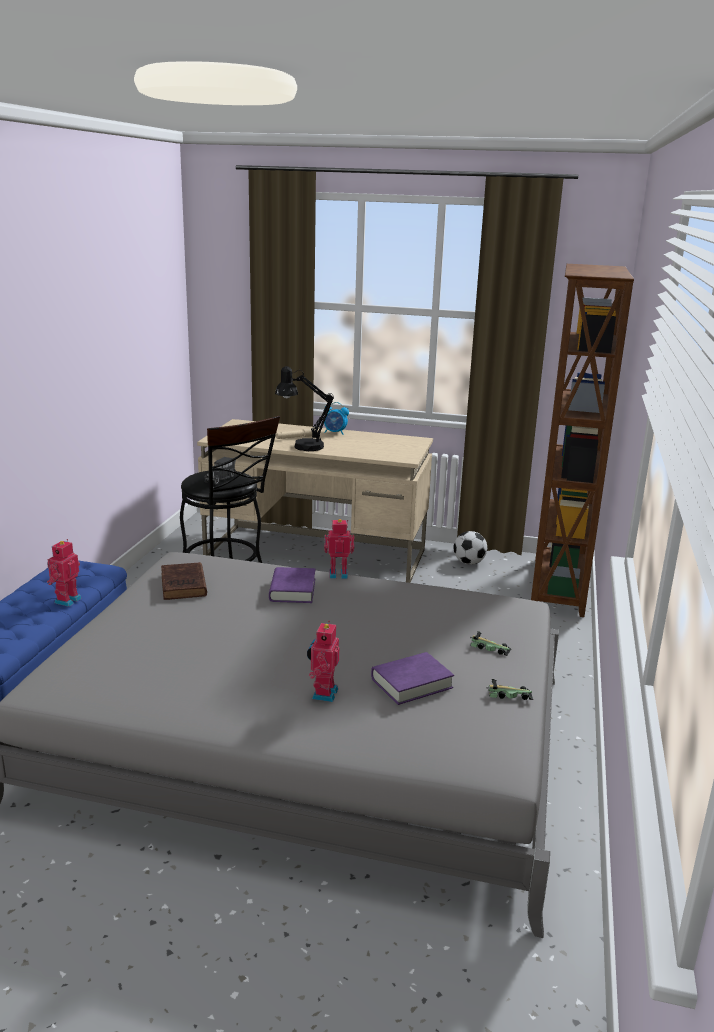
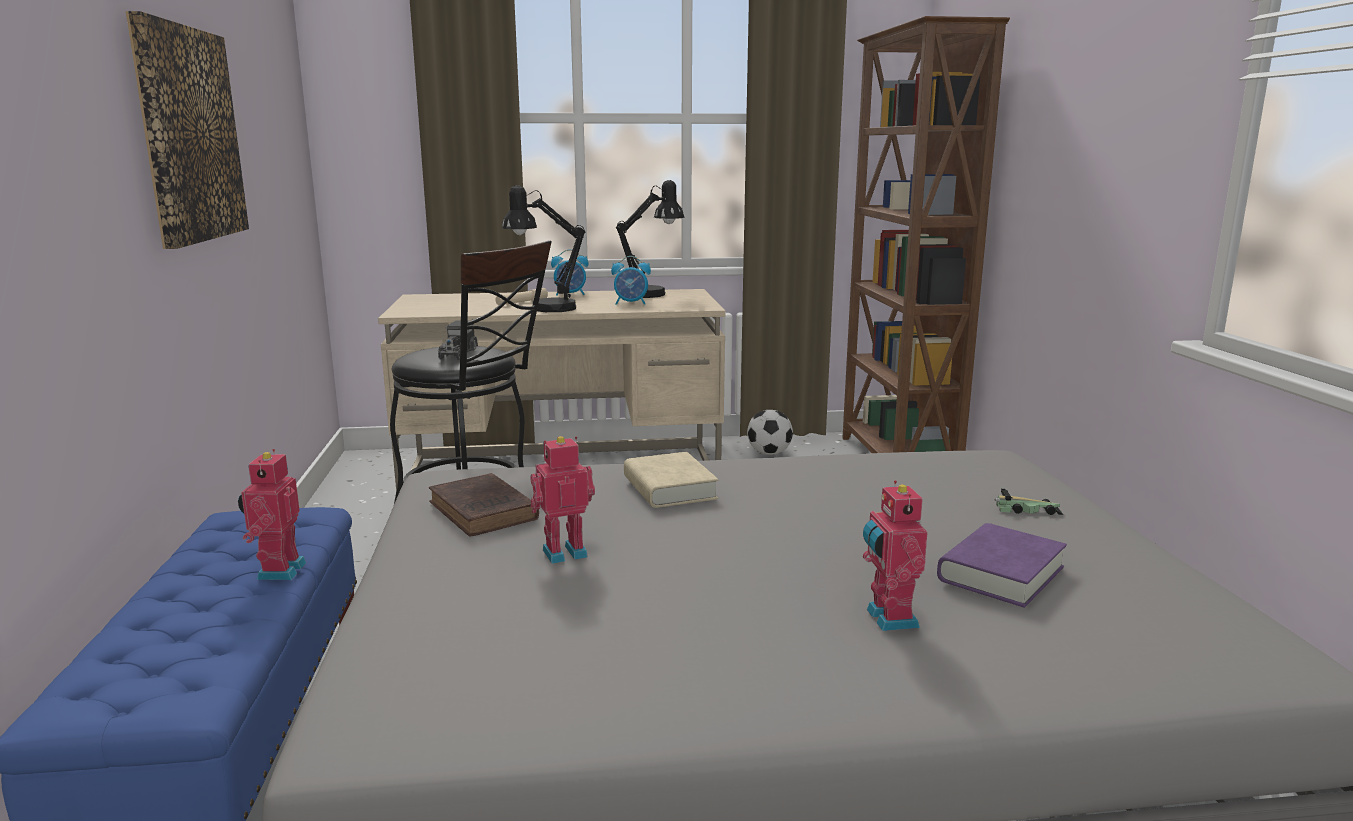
camera: 20 degrees left, 5 degrees down
(77, 343) = (189, 135): none -> picture
(292, 590) = (669, 488): purple book -> beige book
(338, 574) = (708, 460): toy robot -> toy robot (564, 552)
(363, 448) = (631, 303): none -> alarm clock
(389, 439) = (652, 293): none -> black table lamp
(508, 694) = (1144, 560): toy car -> none

